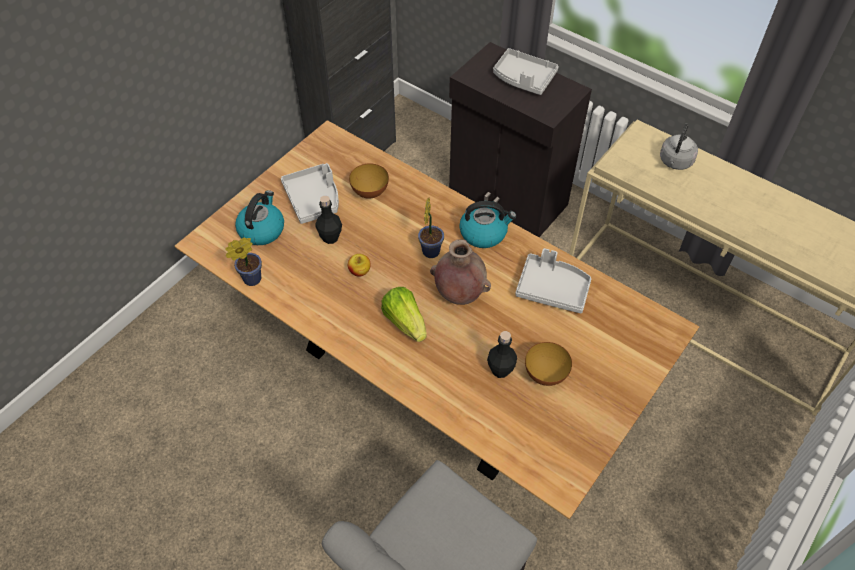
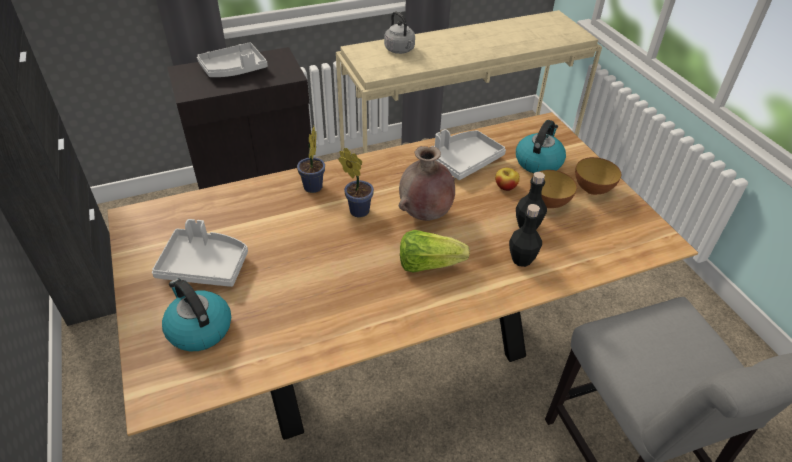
camera: 60 degrees left, 10 degrees down
(249, 280) = (262, 371): potted plant -> potted plant (312, 189)
(330, 237) = (271, 274): black bottle -> black bottle (521, 259)
(359, 271) = (337, 270): apple -> apple (505, 187)
(370, 192) = (244, 220): bowl -> bowl (592, 190)
(484, 233) = (369, 171): kettle -> kettle (538, 162)

